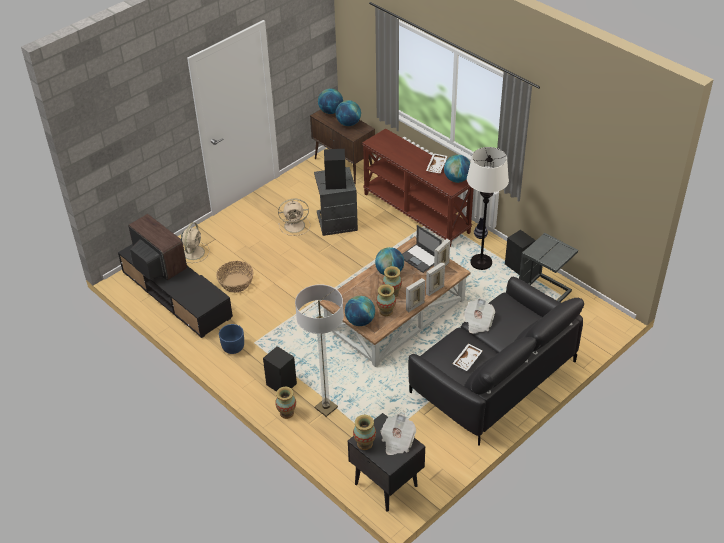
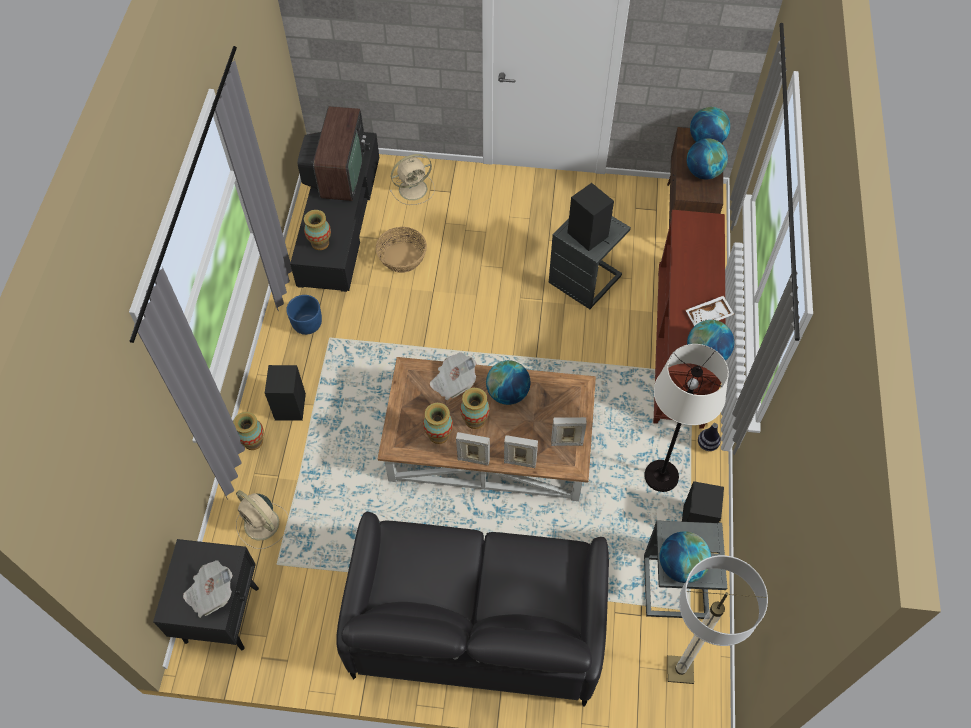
camera: 50 degrees right, 15 degrees up
(295, 225) = (540, 246): beige fan -> beige fan (263, 525)
(326, 407) = (289, 474): floor lamp -> floor lamp (680, 670)
(360, 321) = (400, 419): globe -> globe (681, 565)
(365, 443) = (184, 560): vase -> vase (320, 243)
(420, 258) = (561, 409): laptop -> none
(468, 360) = (425, 581): white tray -> none
(478, 322) = (502, 549): newspaper -> newspaper (453, 382)

